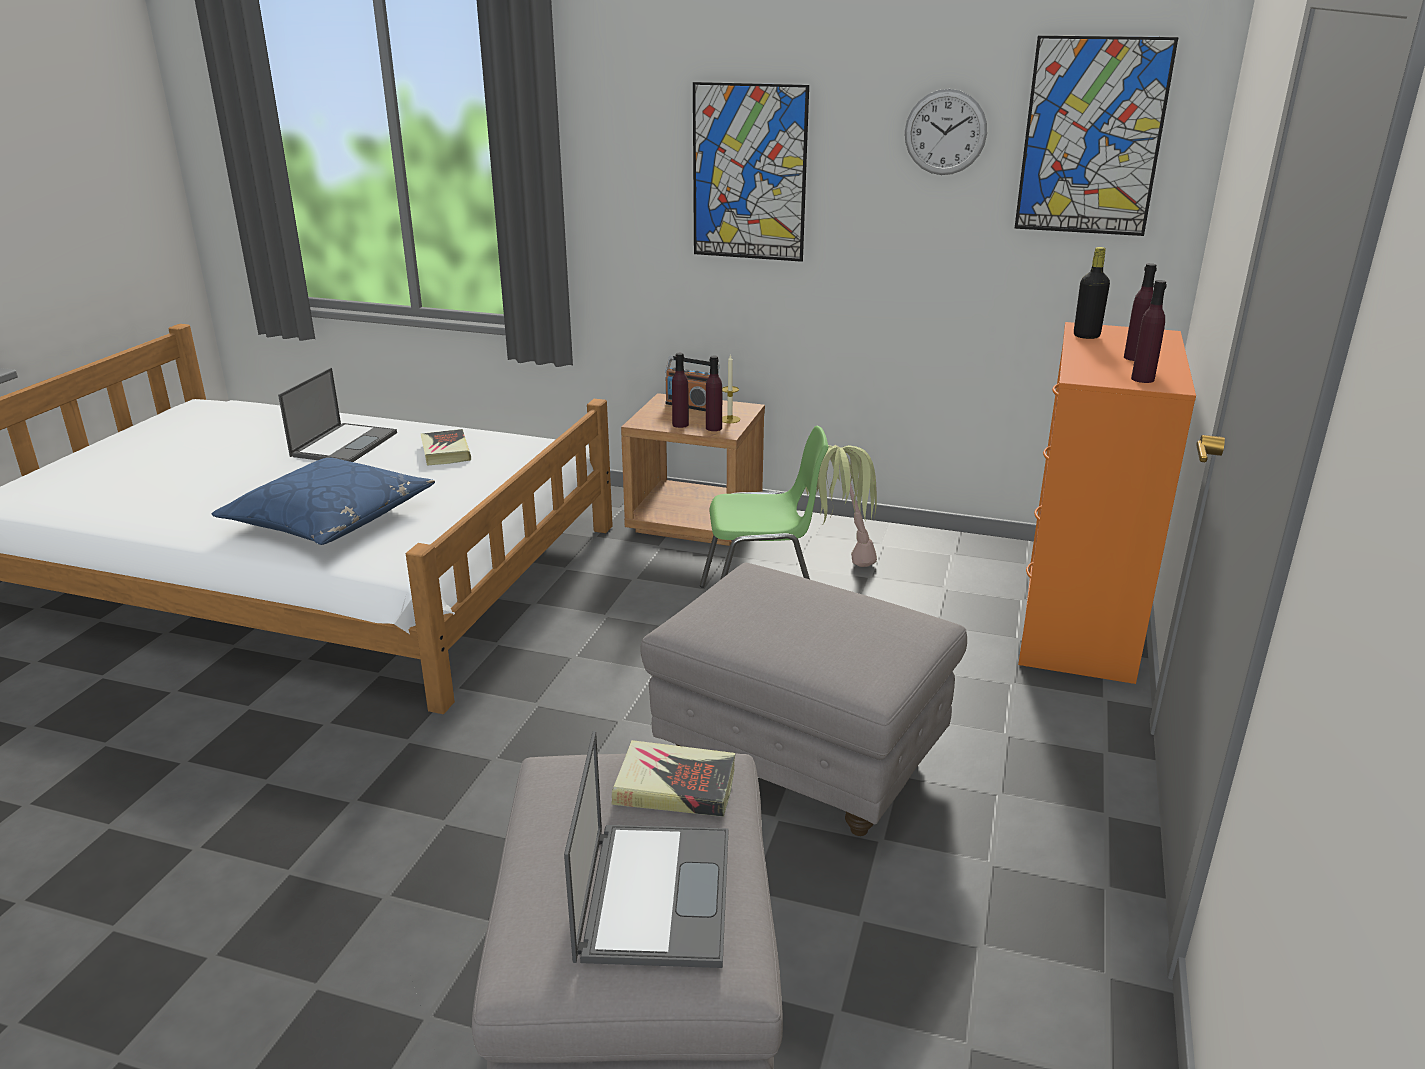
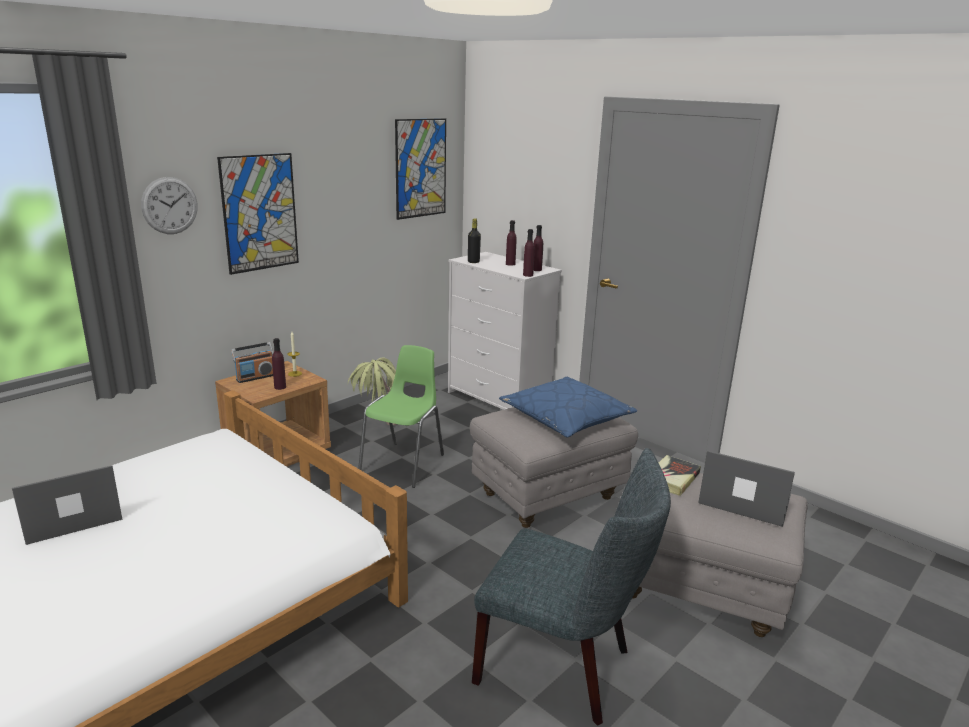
camera: 65 degrees left, 5 degrees down
(330, 519) = (223, 543): blue pillow -> blue pillow (565, 418)
(344, 444) = (71, 516): laptop -> laptop turned 75 degrees counterclockwise
(364, 888) = (563, 667): none -> grey chair
(445, 452) = (168, 475): book -> none
(714, 428) = (300, 380): purple bottle -> purple bottle (528, 275)
(945, 132) = (361, 173): wall clock -> wall clock (170, 205)
(1078, 625) = (499, 399): orange dresser -> white dresser

